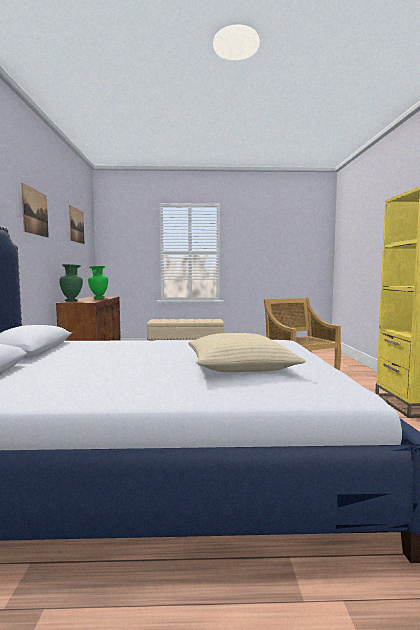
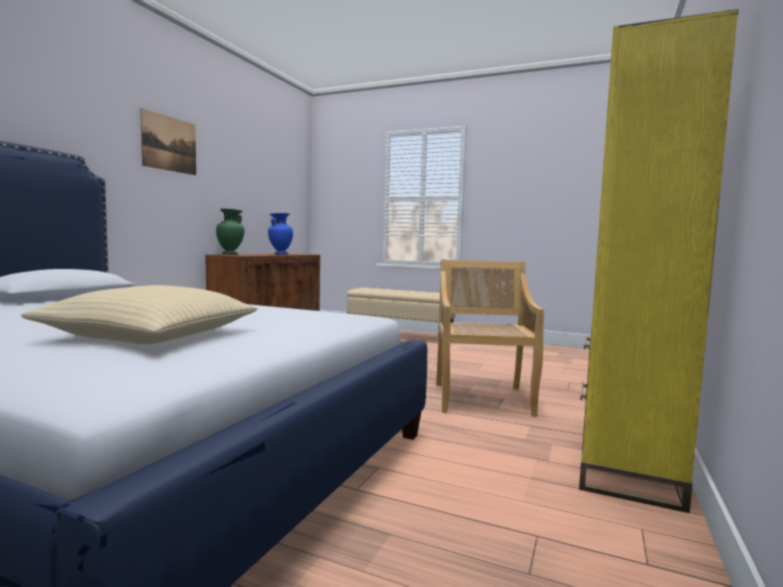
camera: 25 degrees right, 0 degrees up
(76, 225) = (265, 164): picture -> none
(98, 298) = (280, 254): green vase -> blue vase

